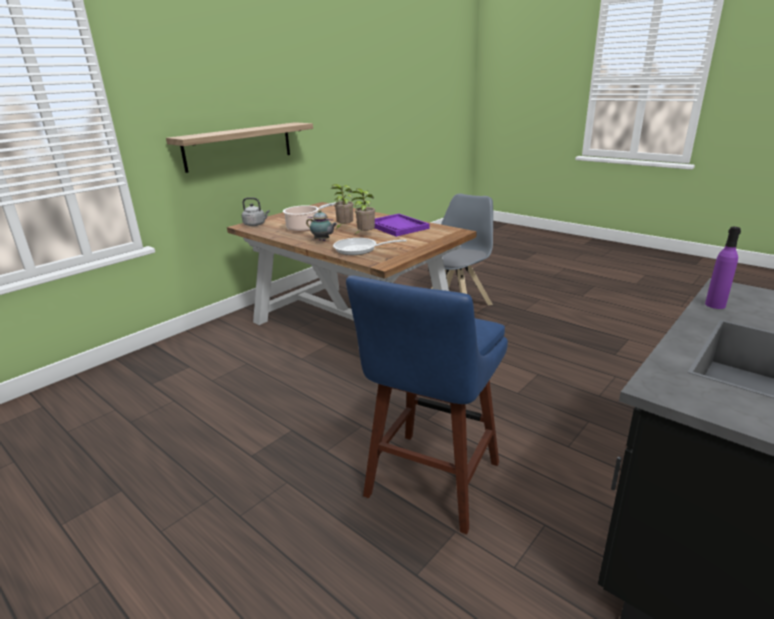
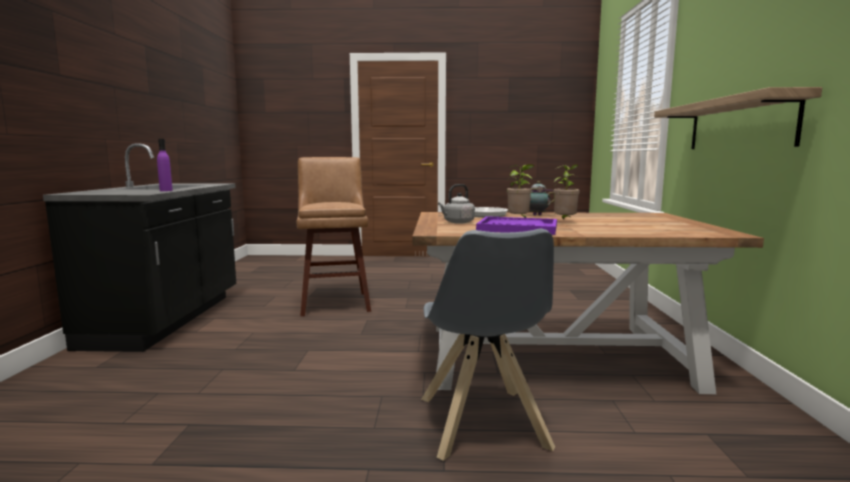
camera: 140 degrees right, 15 degrees down
(256, 224) = (654, 215): grey kettle -> grey kettle (457, 222)
(305, 228) = (599, 218): cooking pot -> none
(430, 482) = (335, 303): blue stool -> brown stool

